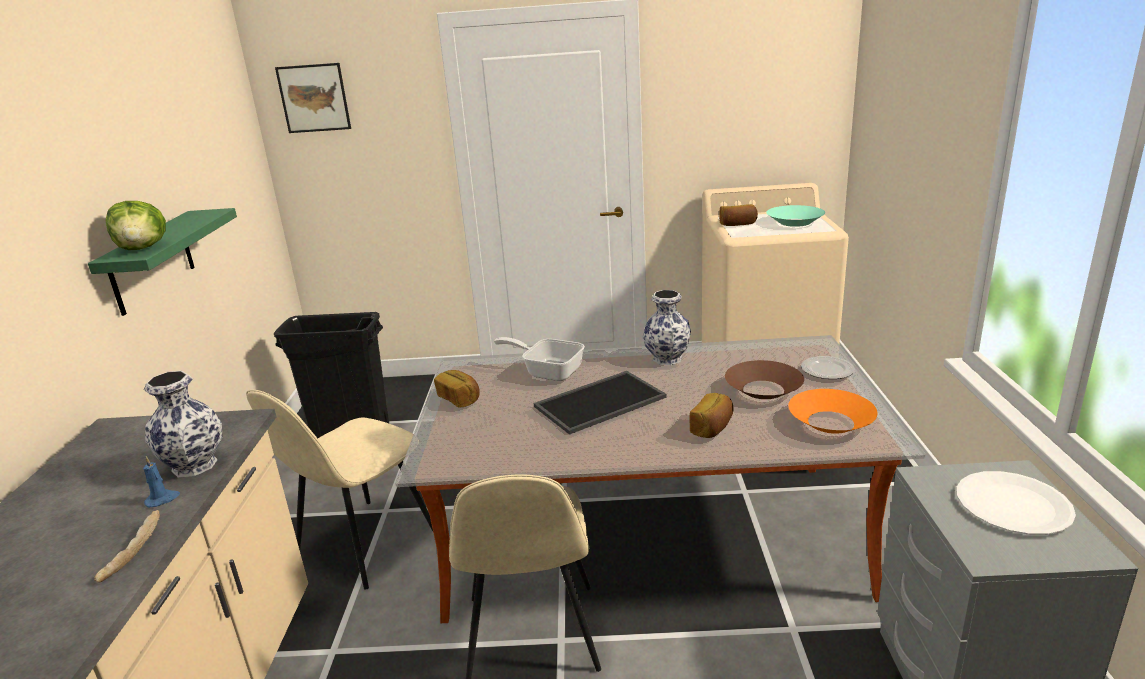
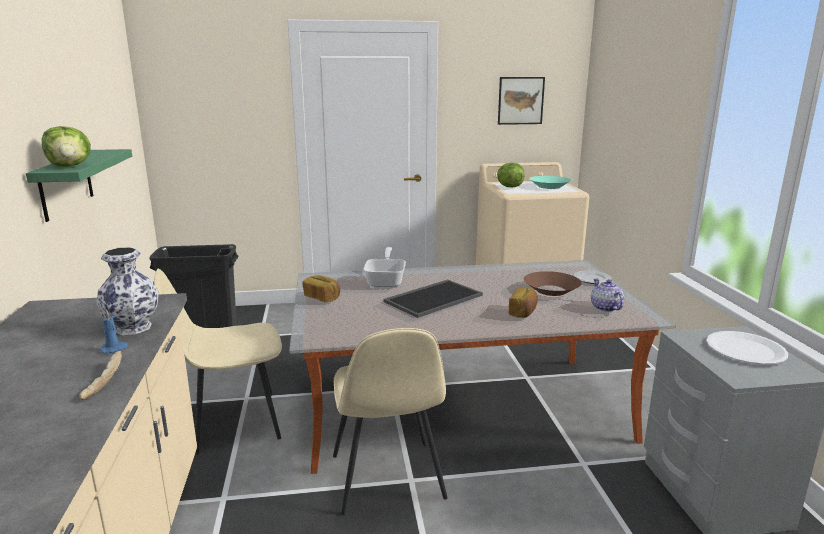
camera: 10 degrees left, 5 degrees down
(314, 98) = (184, 77): picture -> picture (520, 100)
(364, 544) = (233, 422): beige chair -> beige chair turned 45 degrees clockwise
(548, 371) = (386, 280): frying pan -> frying pan turned 75 degrees clockwise
(668, 359) = (475, 273): vase -> none
(738, 224) = (509, 187): bread -> lettuce
(830, 422) = (605, 308): orange bowl -> teapot

